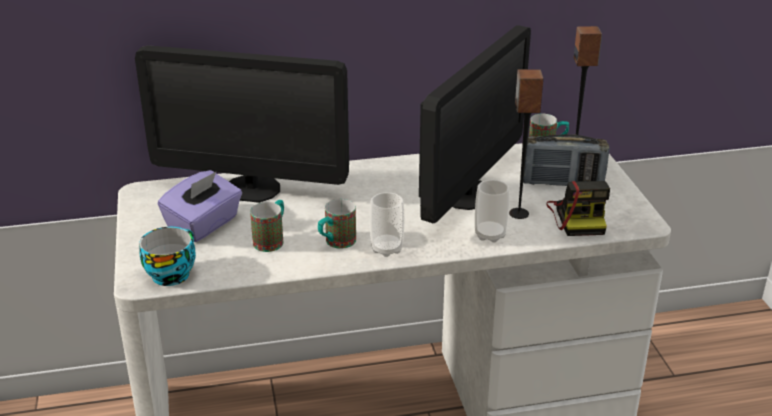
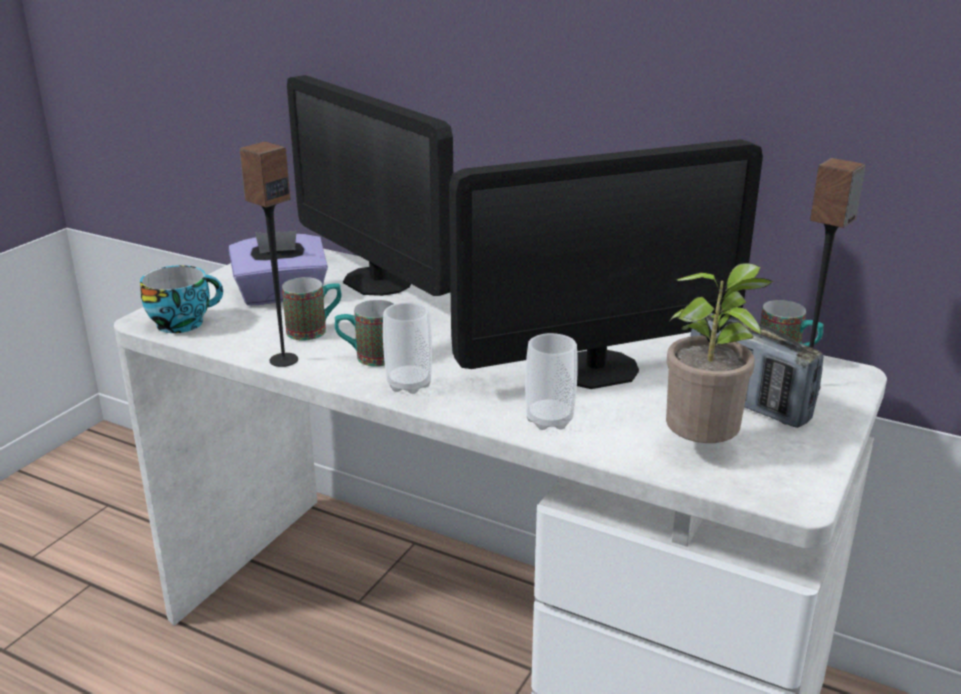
camera: 40 degrees right, 5 degrees down
(518, 213) = (626, 412): speaker -> speaker (283, 360)
(578, 217) = (704, 449): camera -> potted plant

